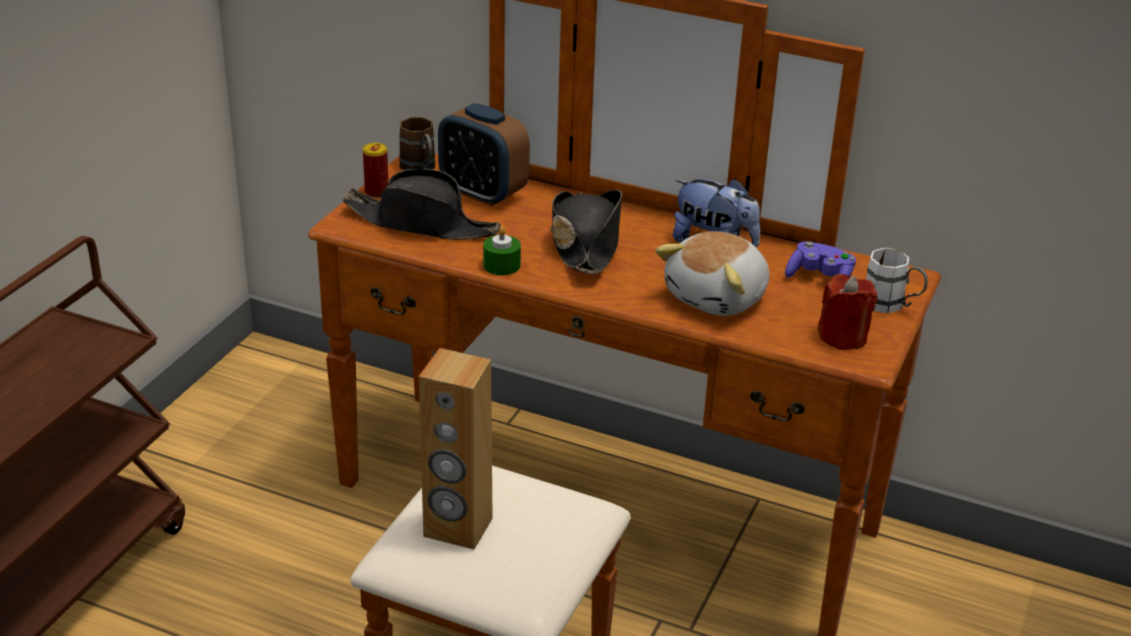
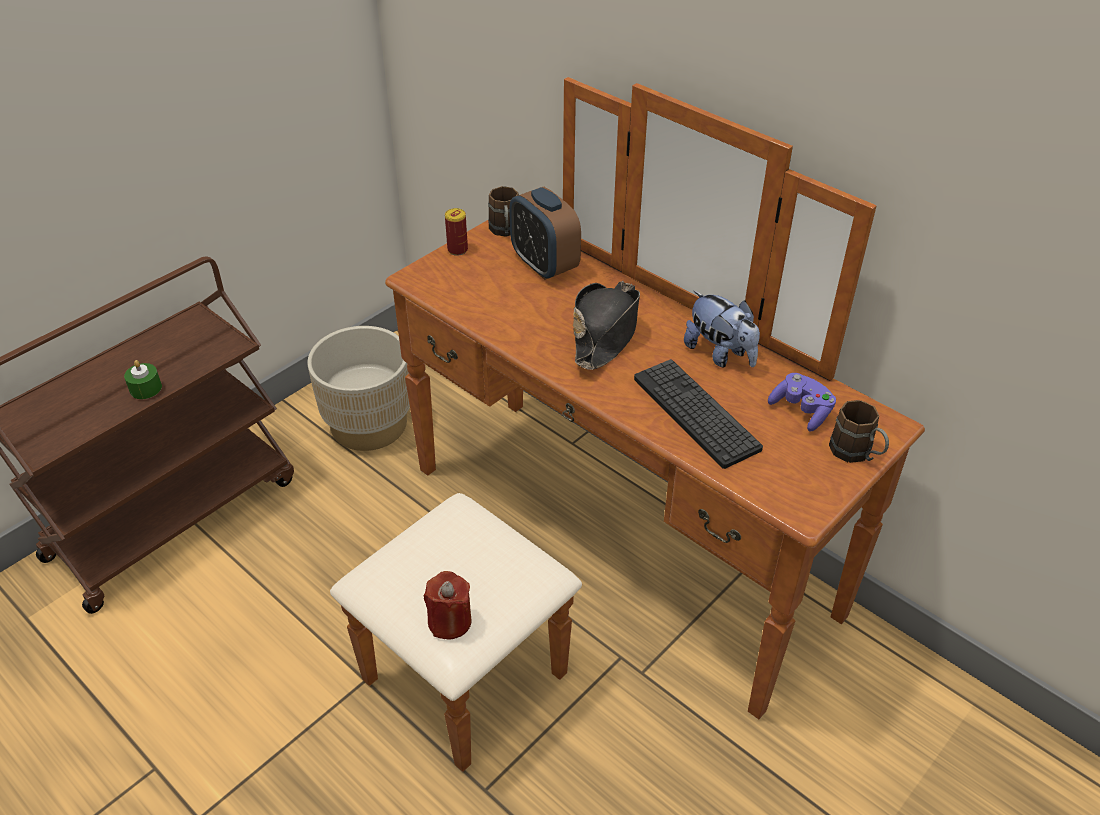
camera: 20 degrees right, 10 degrees up
(252, 449) = (369, 424): none -> beige planter
(422, 223) = (478, 287): black hat -> none
(457, 528) = (424, 568): brown speaker -> none
(501, 265) = (522, 342): green candle -> green candle (145, 388)
(718, 297) = (695, 413): plush toy -> keyboard
(843, 337) = (791, 480): red candle -> red candle (450, 621)
(891, 305) = (856, 454): white mug -> brown mug

